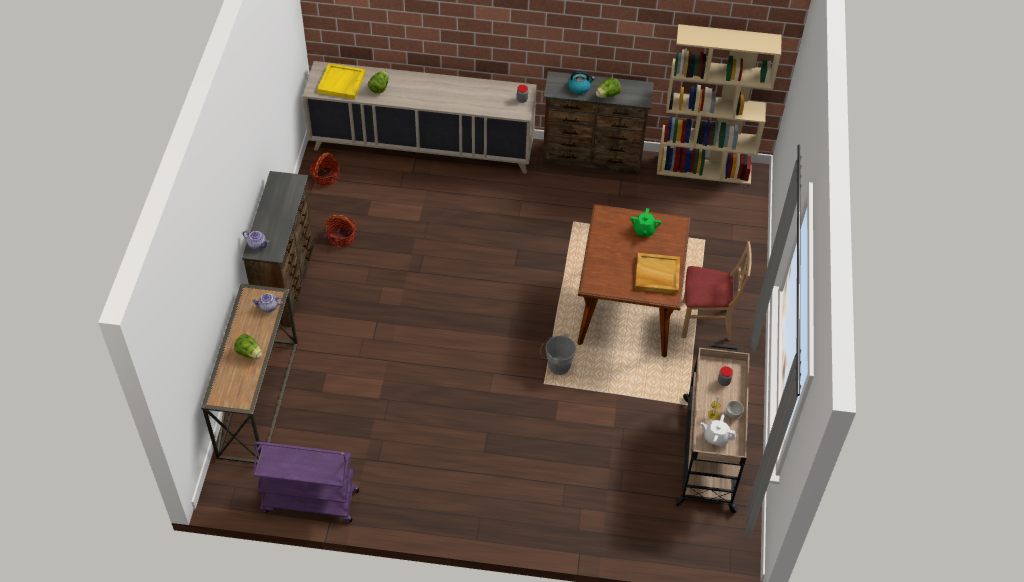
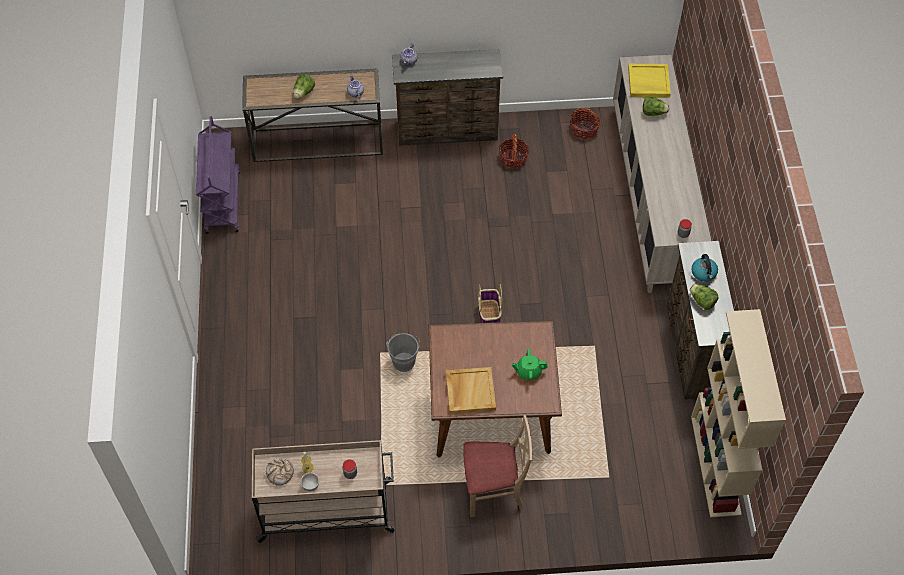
camera: 80 degrees right, 5 degrees up
(521, 290) = (489, 315): none -> basket
(706, 321) = (493, 491): beige chair -> beige chair turned 90 degrees counterclockwise
(716, 437) = (280, 473): white teapot -> bread

